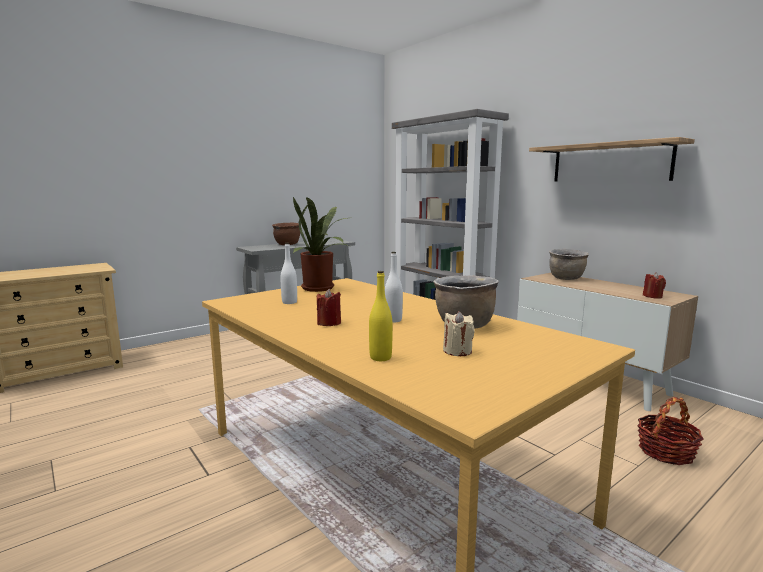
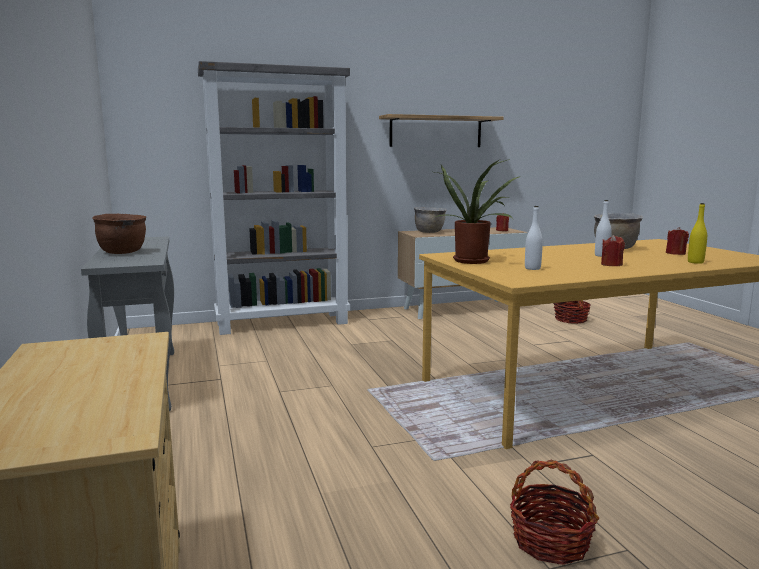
camera: 70 degrees left, 0 degrees up
(80, 458) = (550, 541): none -> basket
(457, 351) = (675, 253): beige candle -> red candle

